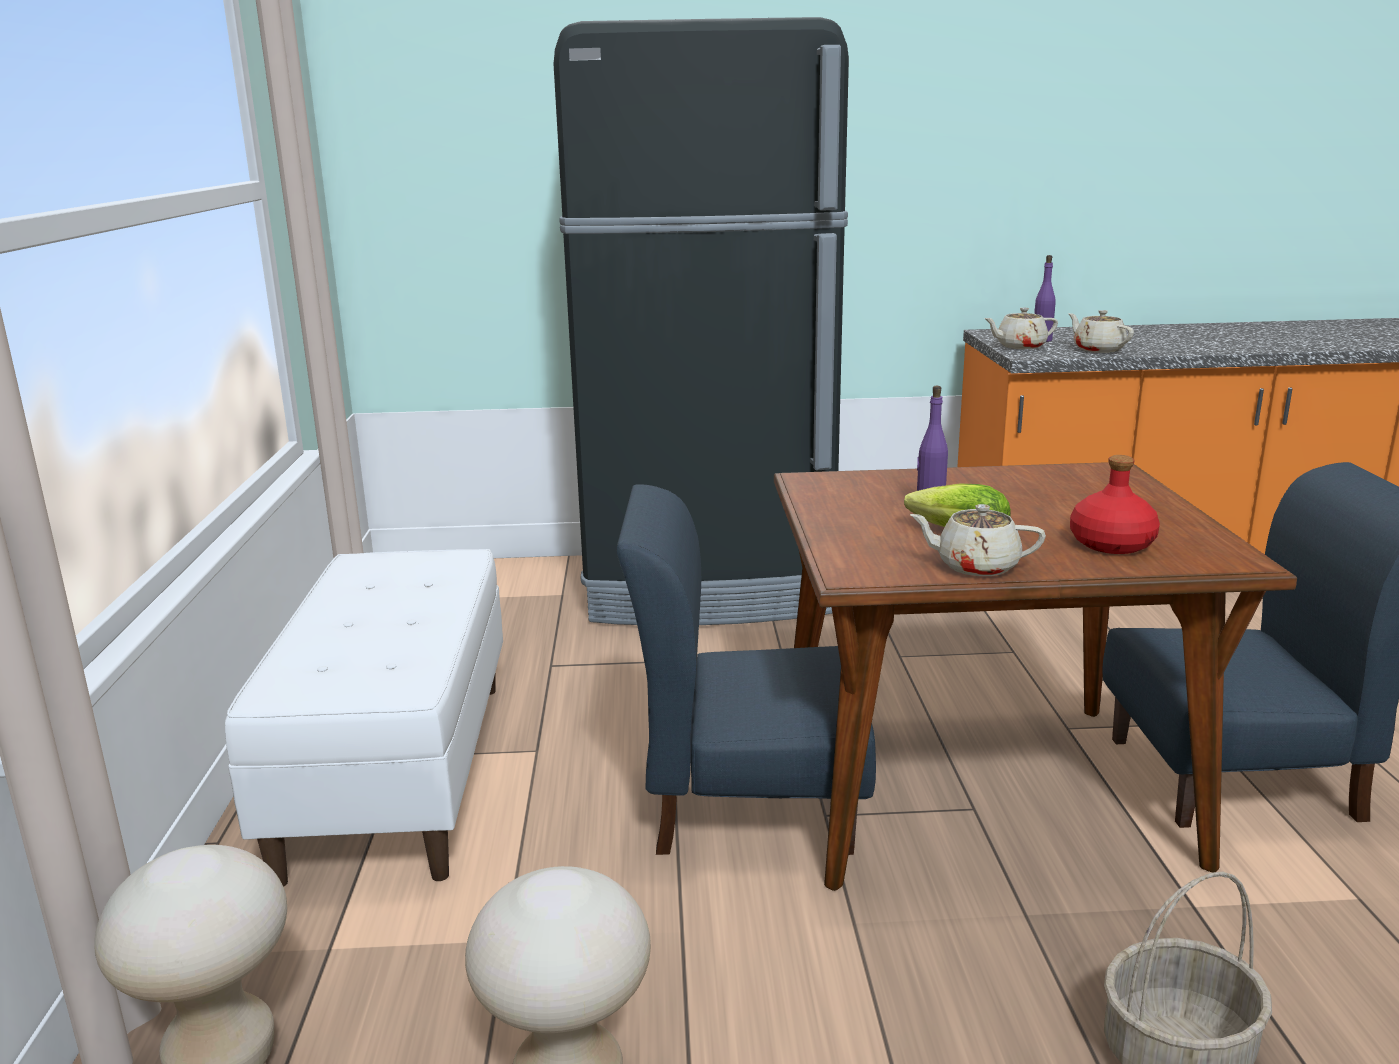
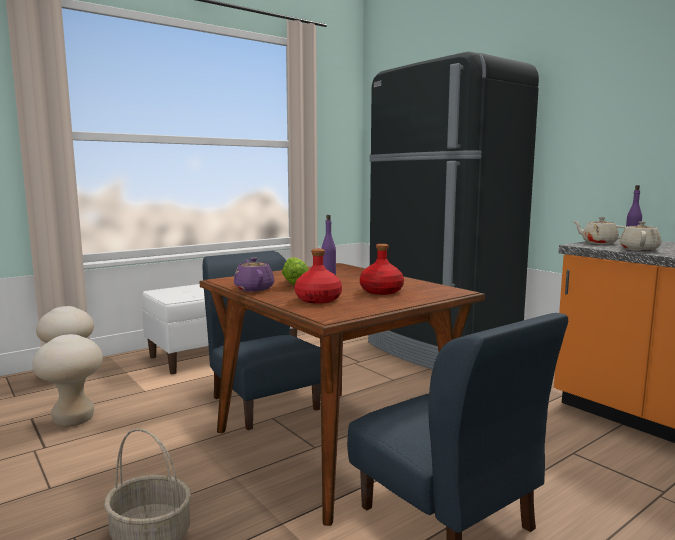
camera: 55 degrees right, 10 degrees down
(975, 566) = (254, 288): beige teapot -> purple teapot
(1078, 500) = (381, 291): none -> red bottle

